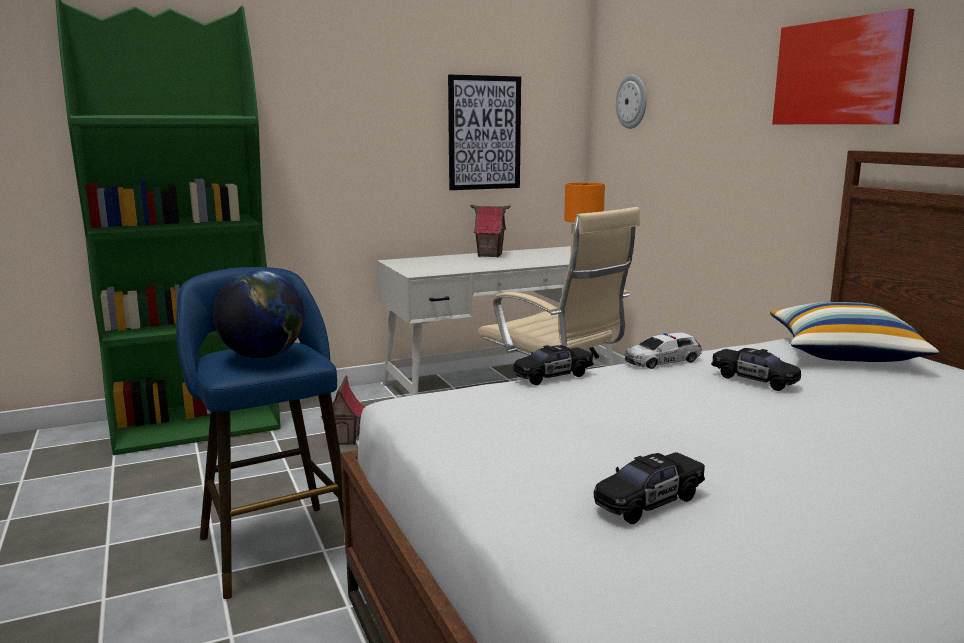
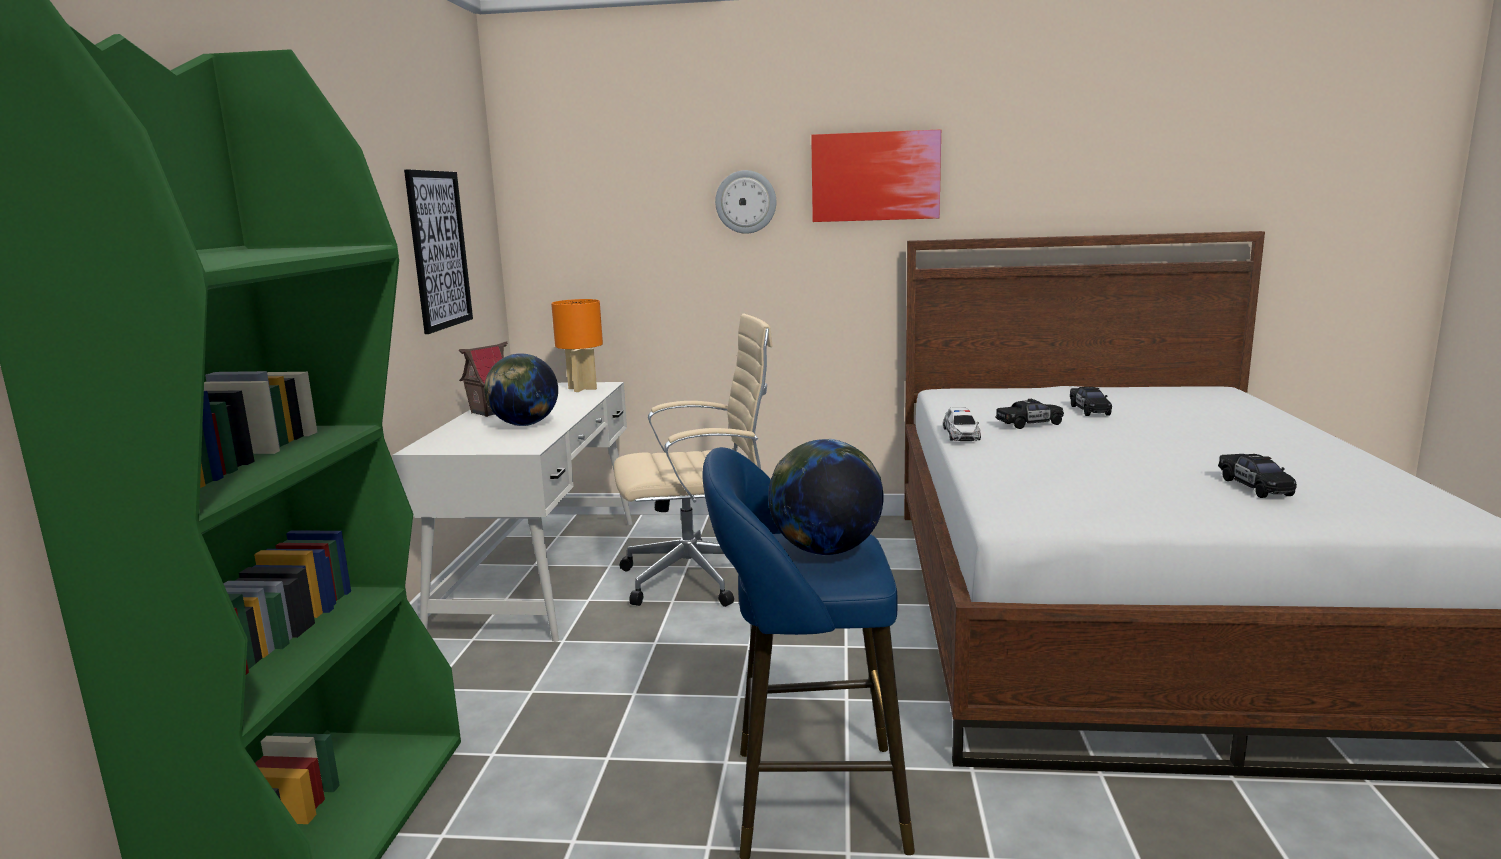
camera: 60 degrees left, 0 degrees up
(345, 439) = (565, 699): toy house -> none
(469, 264) = (524, 425): none -> globe
(552, 376) = (974, 466): black toy car -> black toy car (1089, 410)
(632, 101) = (585, 202): wall clock -> wall clock (746, 202)
(843, 353) = (984, 397): pillow -> none

